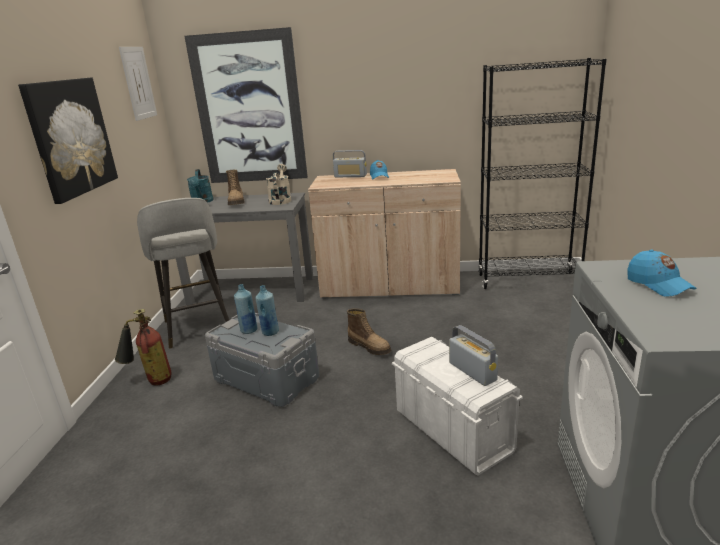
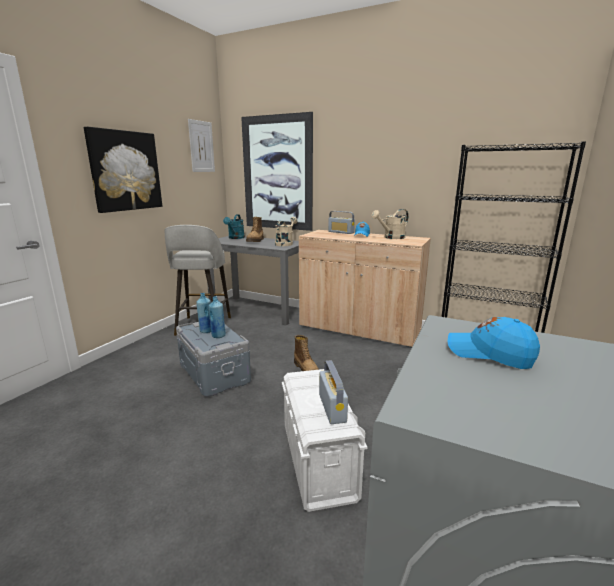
camera: 20 degrees right, 5 degrees down
(150, 381) = (144, 353): fire extinguisher -> none
(415, 175) = (391, 237): none -> beige watering can
(658, 285) = (489, 354): blue cap -> blue cap turned 120 degrees clockwise

